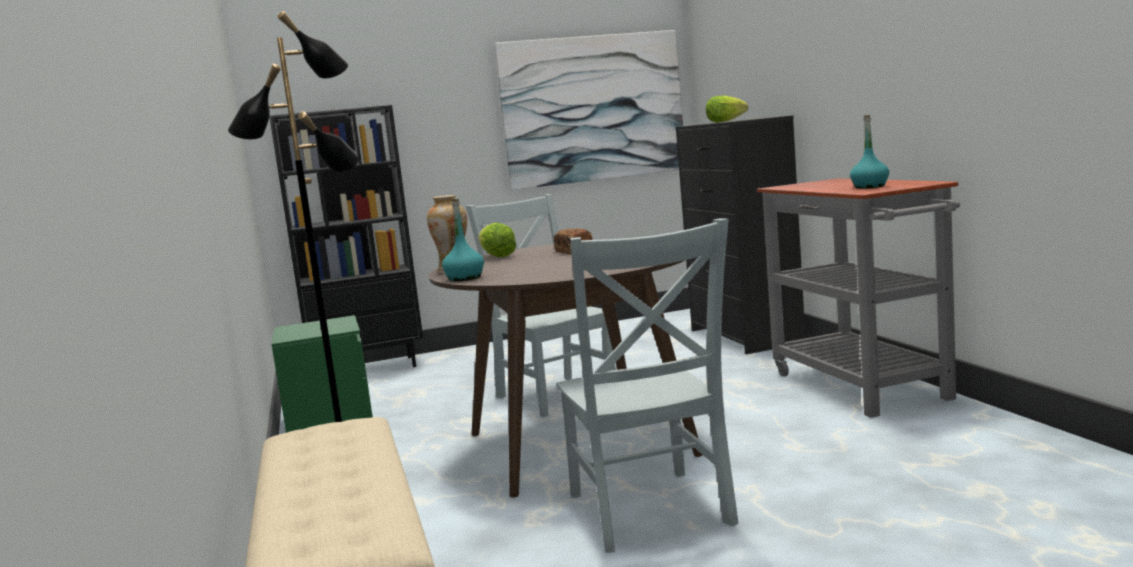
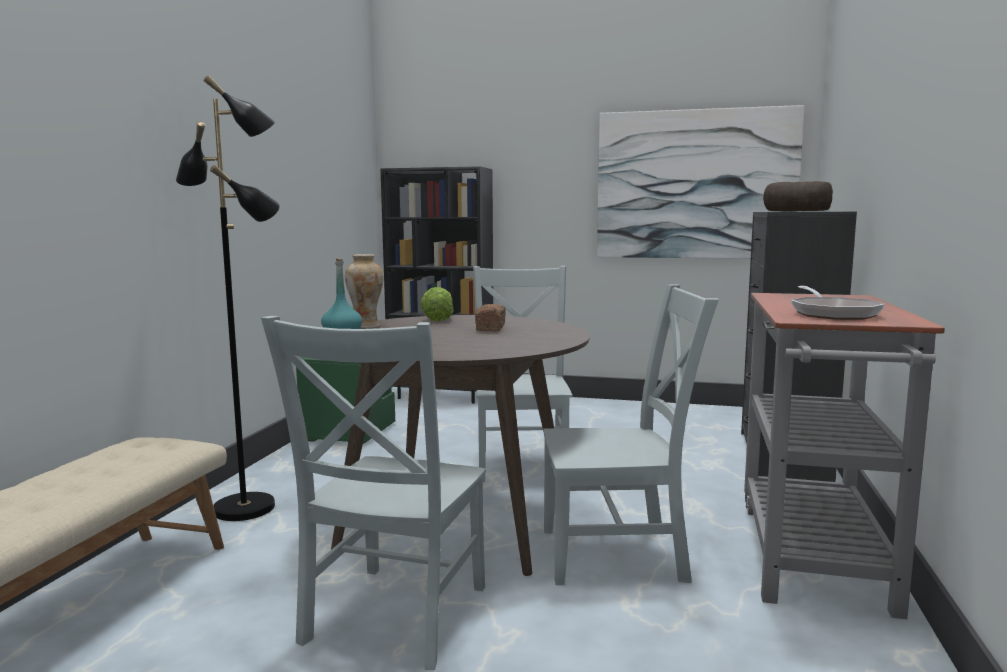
camera: 30 degrees right, 0 degrees up
(725, 121) = (796, 211): lettuce -> bread
(740, 424) = (620, 554): none -> grey chair
(869, 187) = (832, 313): turquoise bottle -> frying pan

